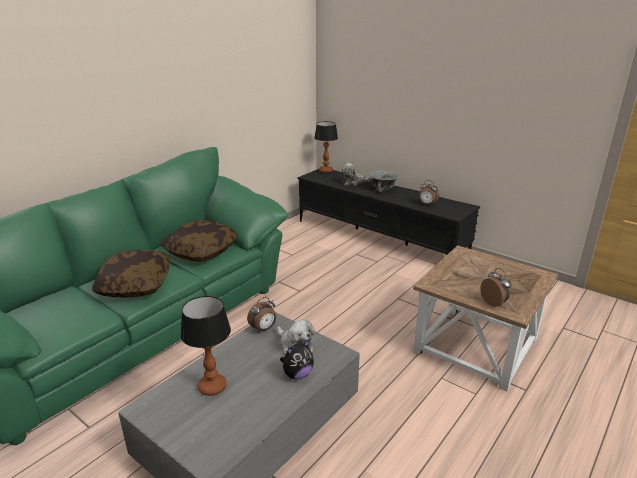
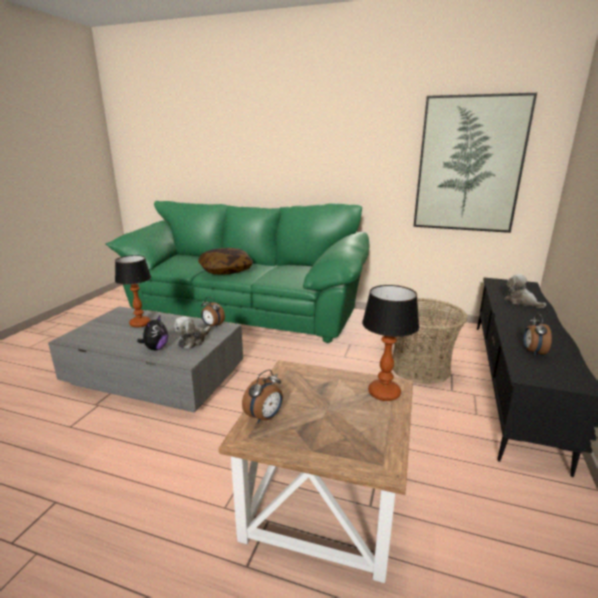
camera: 70 degrees right, 5 degrees down
(201, 251) = (286, 275): pillow -> none
(267, 85) = (469, 165): none -> picture
(297, 374) = (156, 348): plush toy -> plush toy turned 105 degrees counterclockwise
(325, 171) = (527, 285): table lamp -> table lamp (384, 393)
(340, 262) = (420, 367): none -> basket
(383, 189) = (532, 319): grey bowl -> none

